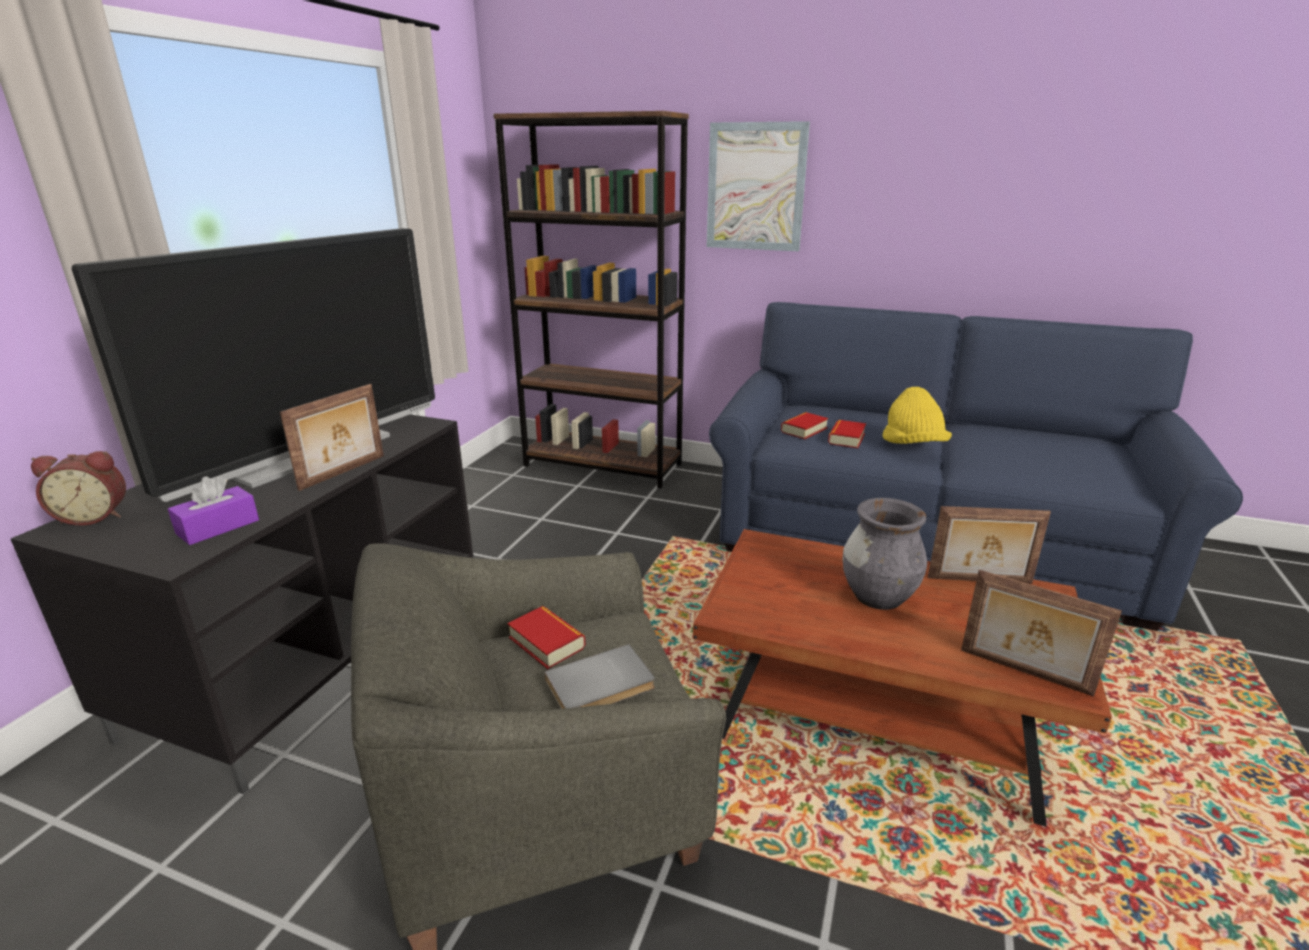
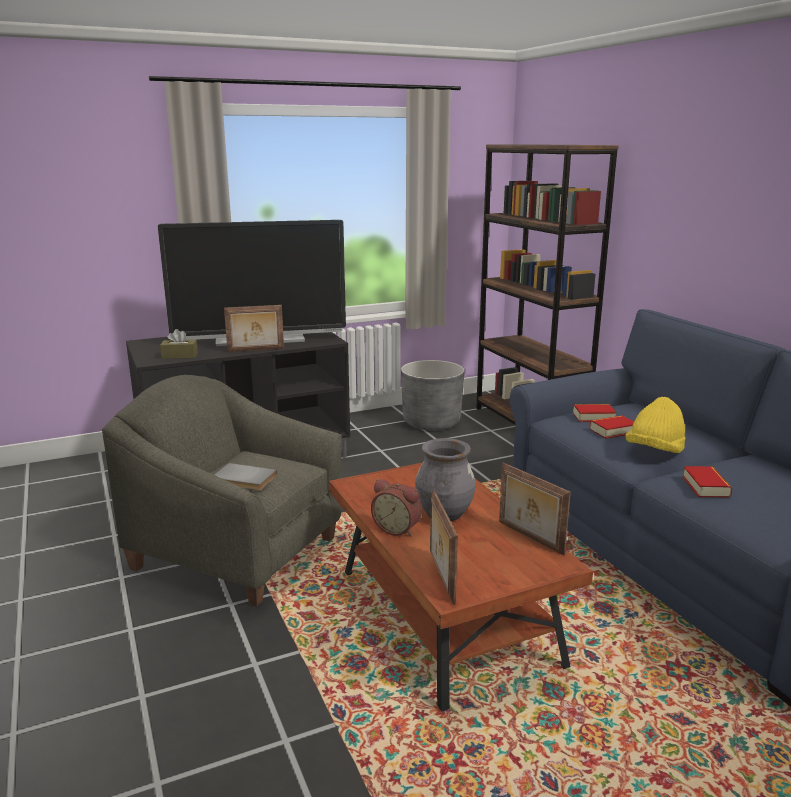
camera: 45 degrees right, 5 degrees down
(94, 516) = (156, 341): alarm clock -> alarm clock (397, 528)
(218, 527) = (179, 356): purple tissue box -> brown tissue box
(502, 500) = (431, 422): none -> grey planter
(546, 642) = (255, 457): book -> book (705, 487)
(755, 187) = (660, 208): picture -> none

